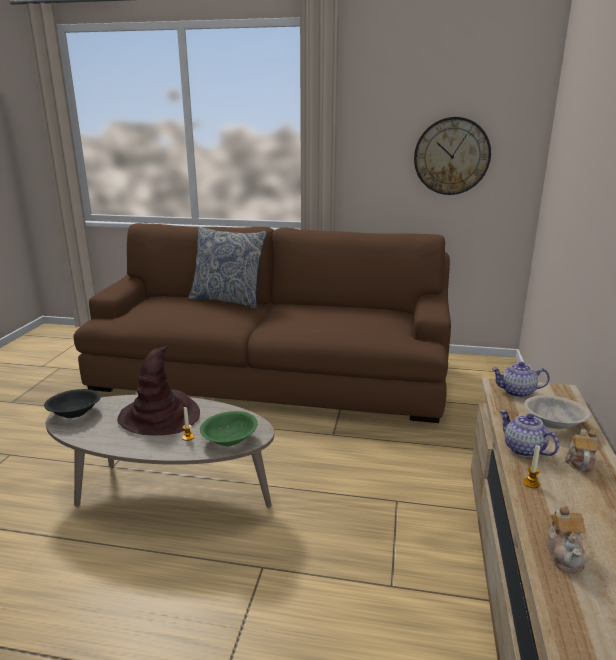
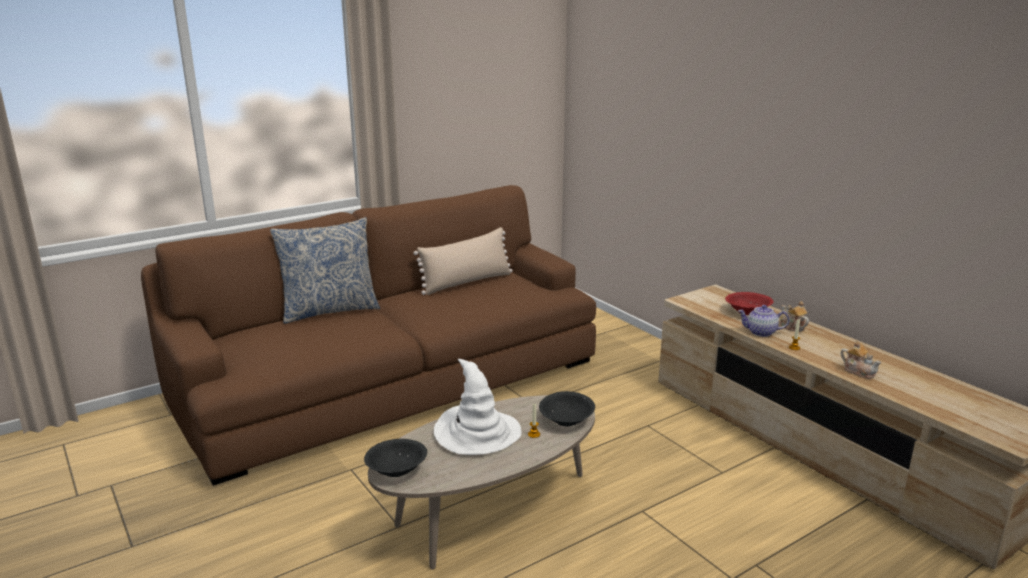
camera: 45 degrees left, 0 degrees up
(160, 416) = (477, 433): brown hat -> white hat
(230, 440) = (567, 420): green bowl -> black bowl
(349, 310) = (466, 282): none -> beige pillow
(451, 156) = (492, 104): wall clock -> none
(517, 392) = (698, 301): teapot -> none
(553, 424) = (747, 312): beige bowl -> red bowl

